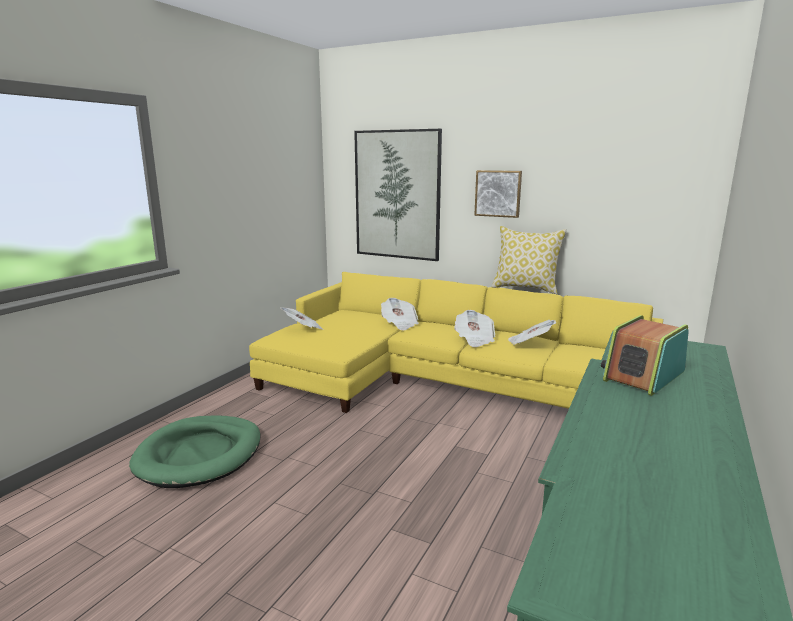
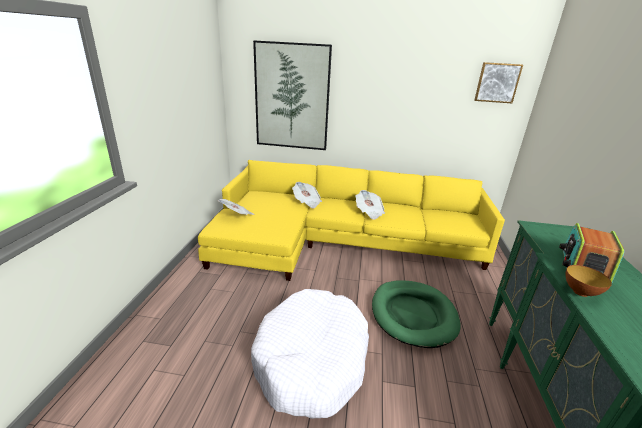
camera: 20 degrees left, 10 degrees up
(200, 455) = (193, 345): green dog bed -> green dog bed (413, 315)
(318, 492) = (312, 360): none -> white dog bed
(498, 193) = (375, 99): picture -> picture (497, 82)
(526, 288) = (395, 170): pillow -> none
(529, 343) = (407, 212): newspaper -> none
(597, 394) = (580, 292): none -> bowl

